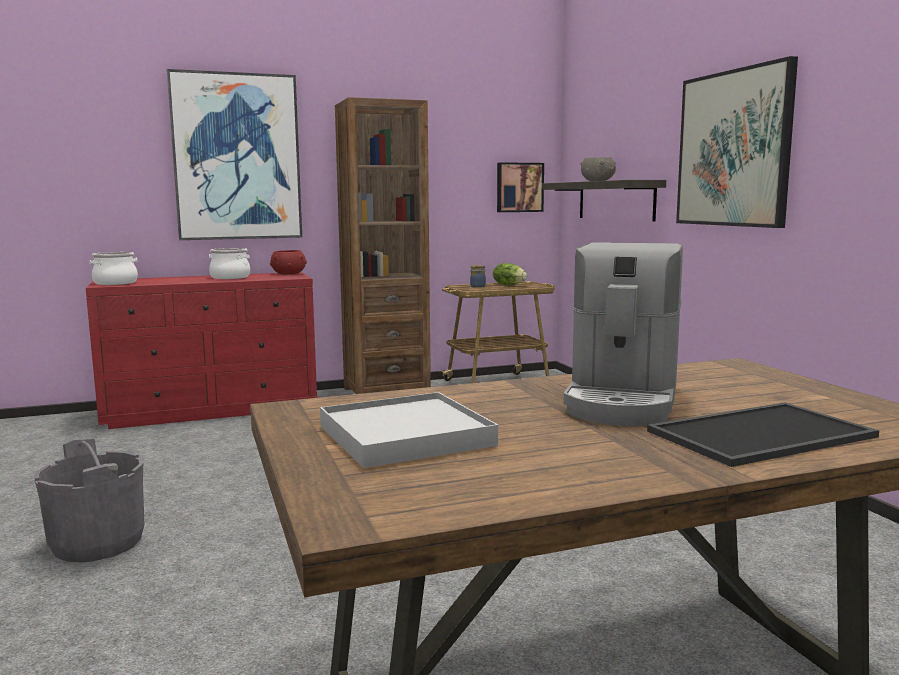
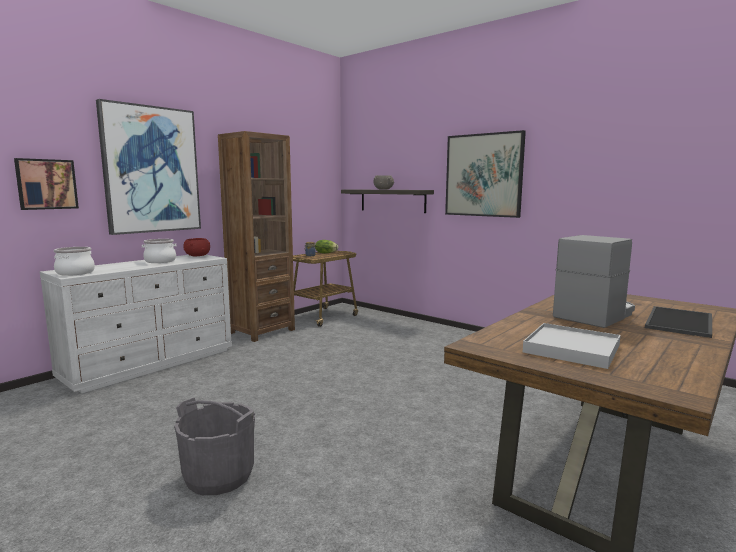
camera: 30 degrees left, 0 degrees up
(213, 409) = (151, 363): red dresser -> white dresser
(519, 187) = (321, 191): picture -> picture (46, 184)
(622, 401) = (595, 315): coffee machine -> coffee machine turned 120 degrees counterclockwise

